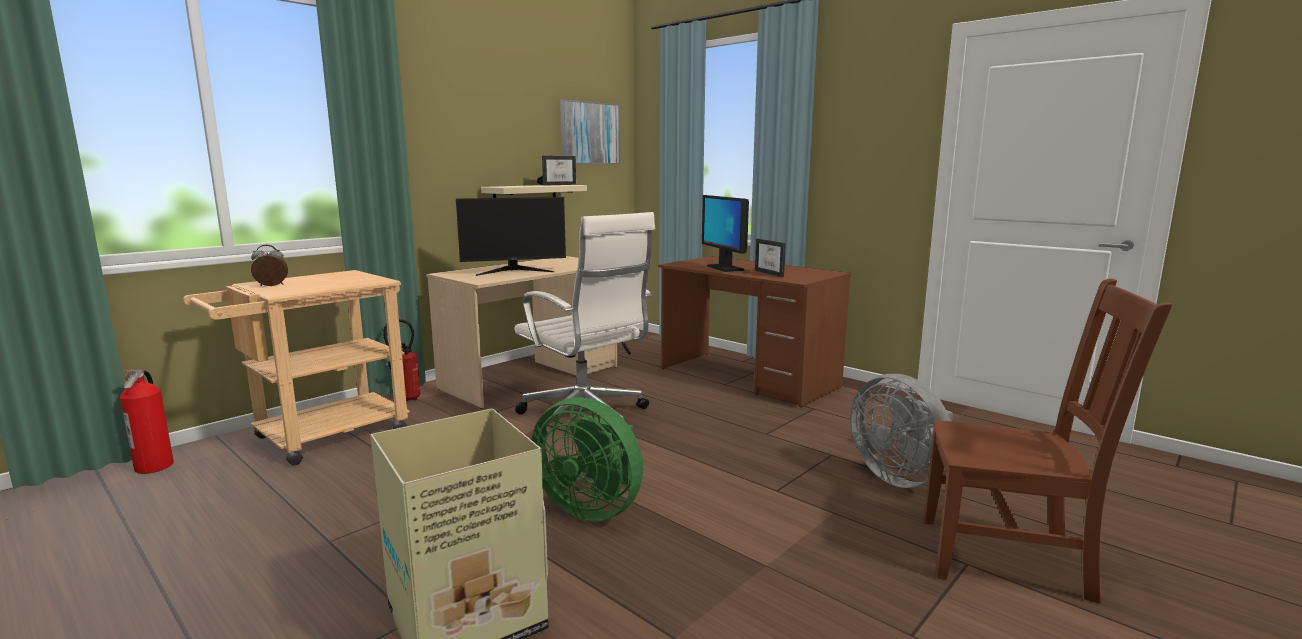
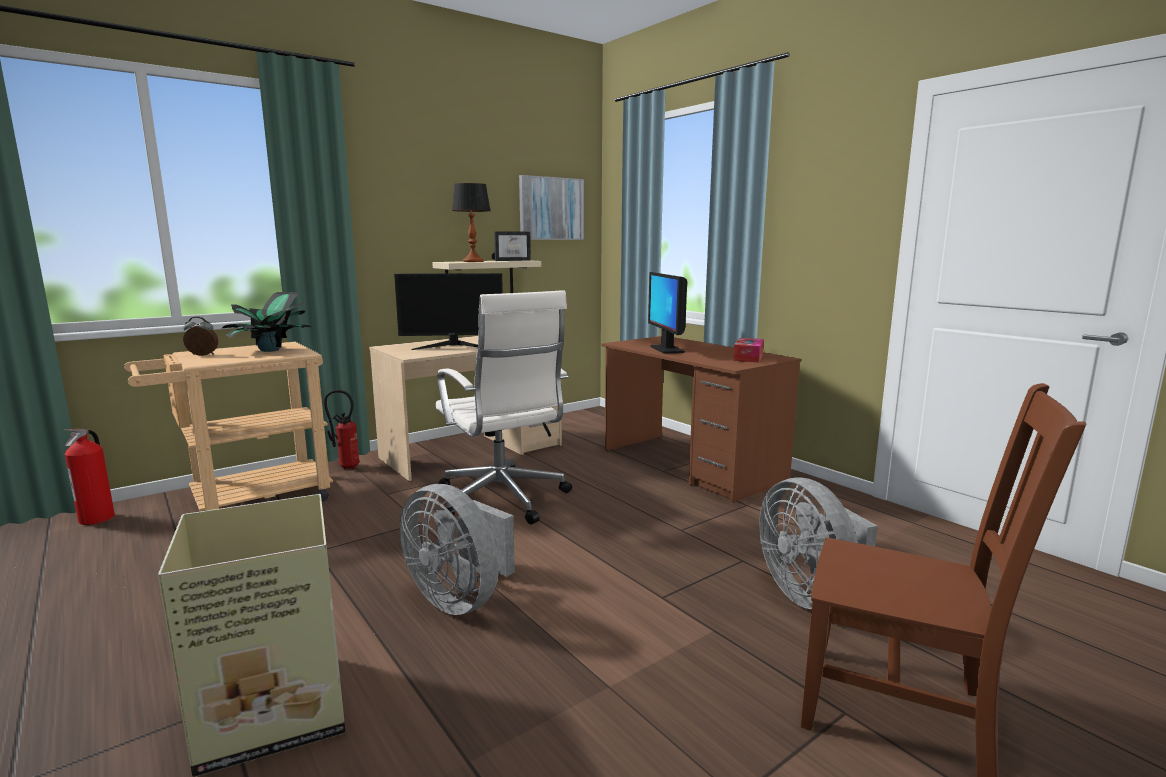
camera: 10 degrees right, 0 degrees up
(341, 279) = (270, 350): none -> potted plant
(523, 186) = (473, 261): none -> table lamp
(592, 507) = (460, 598): green fan -> grey fan
(773, 273) = (713, 357): picture frame -> none
(804, 273) = (748, 357): none -> tissue box

